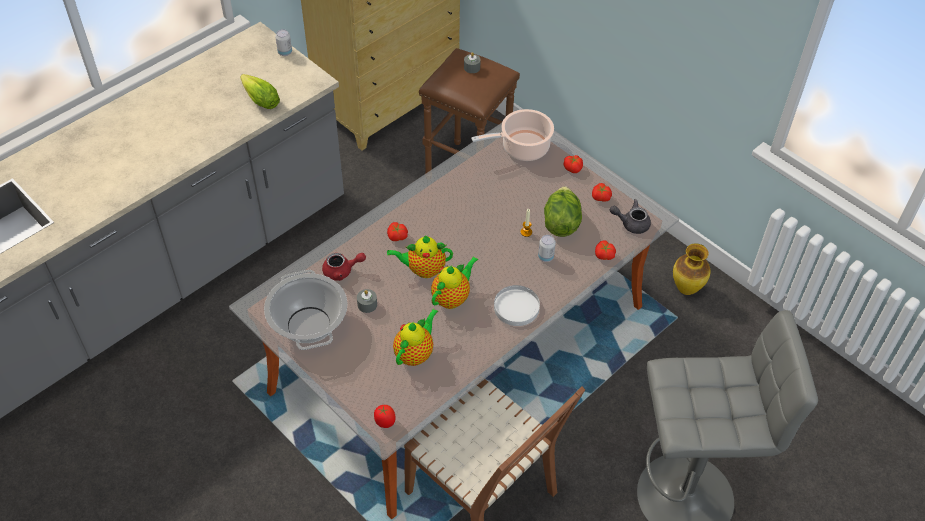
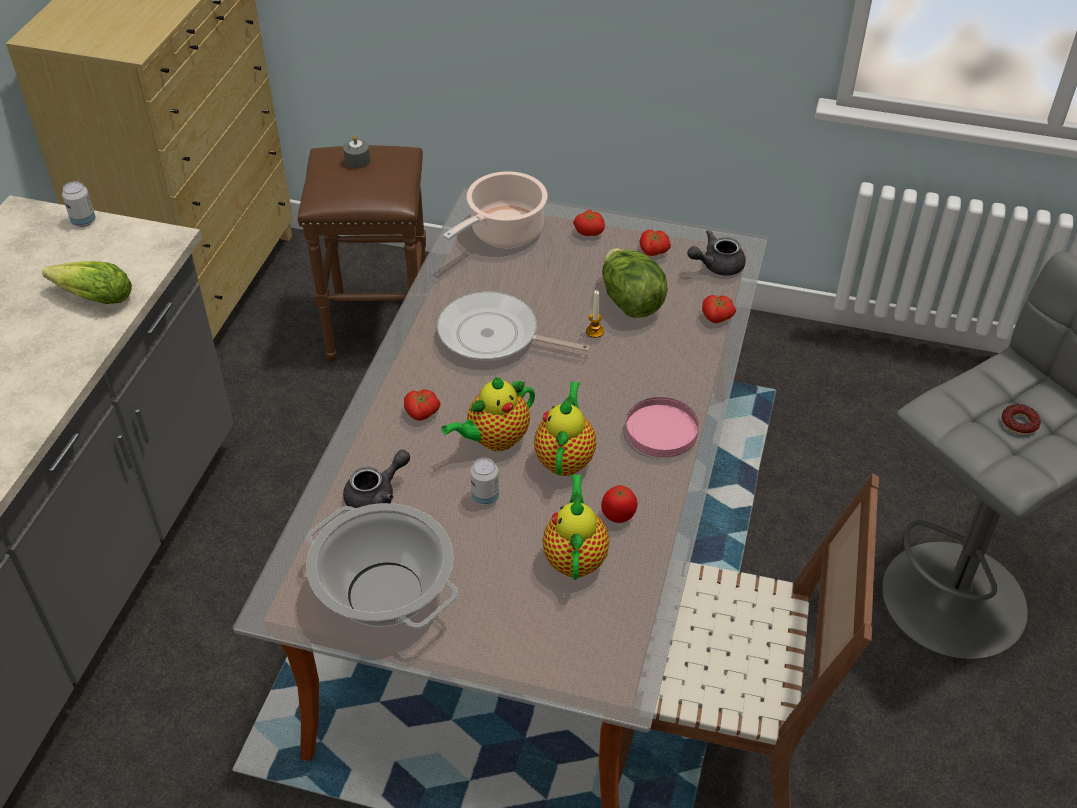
camera: 30 degrees left, 5 degrees down
(342, 271) = (377, 495): red teapot -> grey teapot
(367, 304) = (451, 523): grey candle -> none
(384, 422) = (610, 675): tomato -> tomato (618, 516)
(468, 209) = (494, 336): none -> frying pan
(516, 307) = (662, 430): white plate -> pink plate
(545, 257) = (646, 351): can -> can (485, 497)
(686, 289) = (759, 354): vase -> none
(712, 402) = (1019, 423): none -> donut

